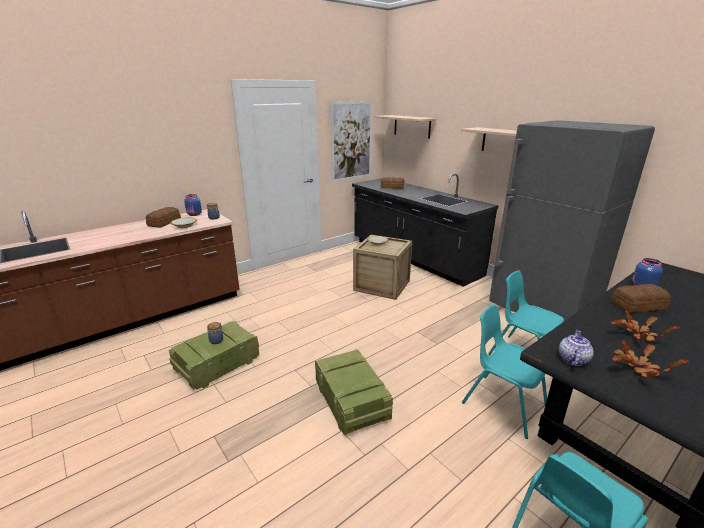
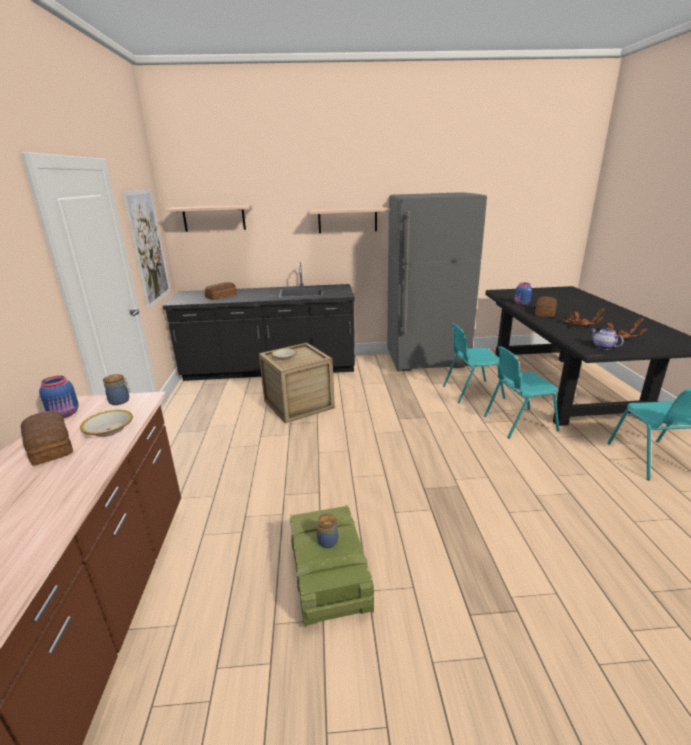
camera: 55 degrees left, 0 degrees up
(350, 401) = (471, 492): crate -> none

